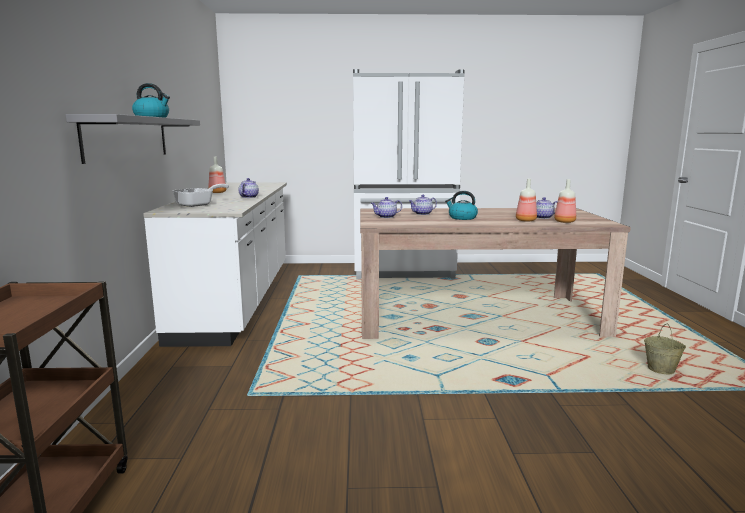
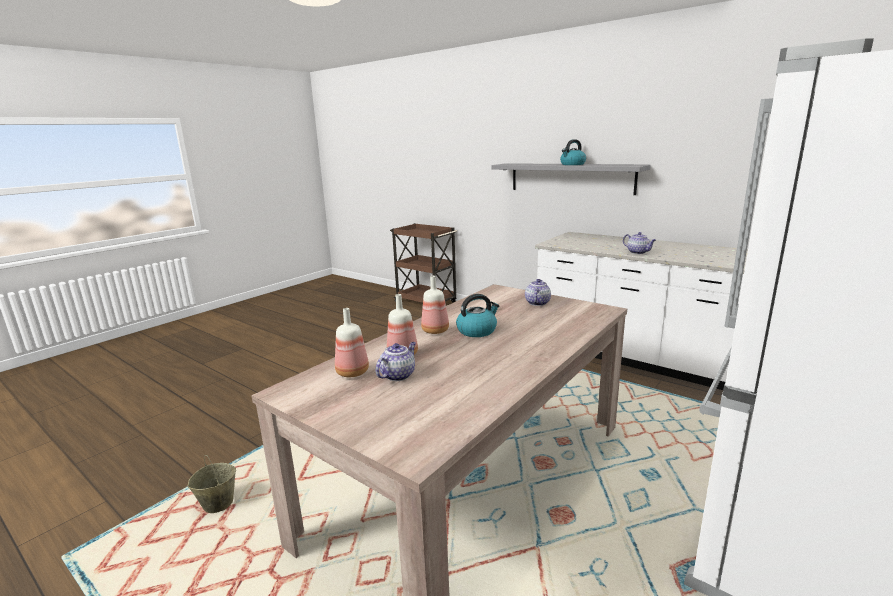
camera: 130 degrees right, 5 degrees up
(199, 204) = (596, 240): frying pan -> none
(217, 192) = (700, 248): bottle -> bottle (436, 330)
(422, 214) = (535, 322): teapot -> none

